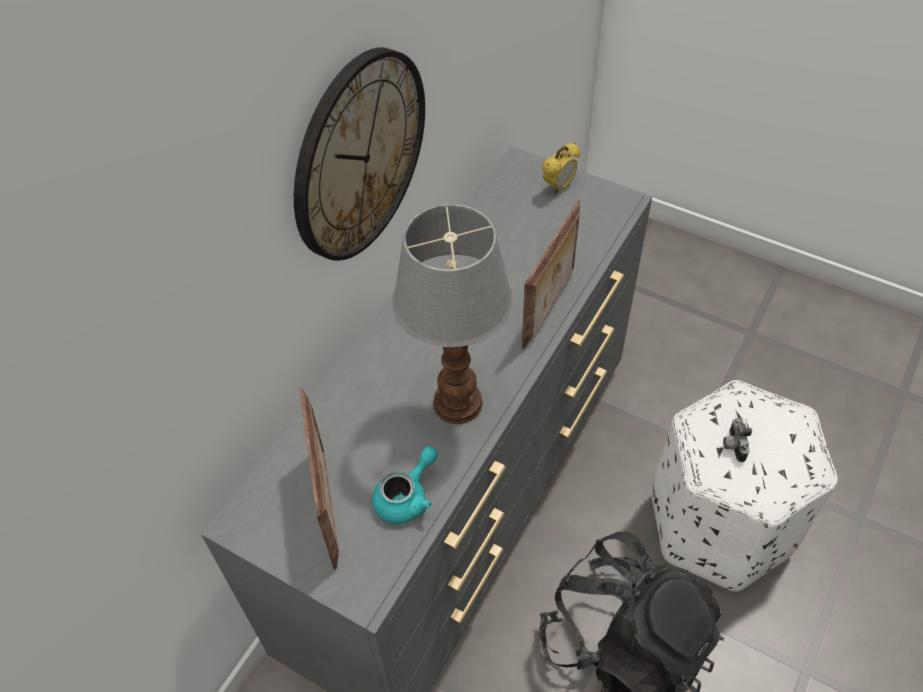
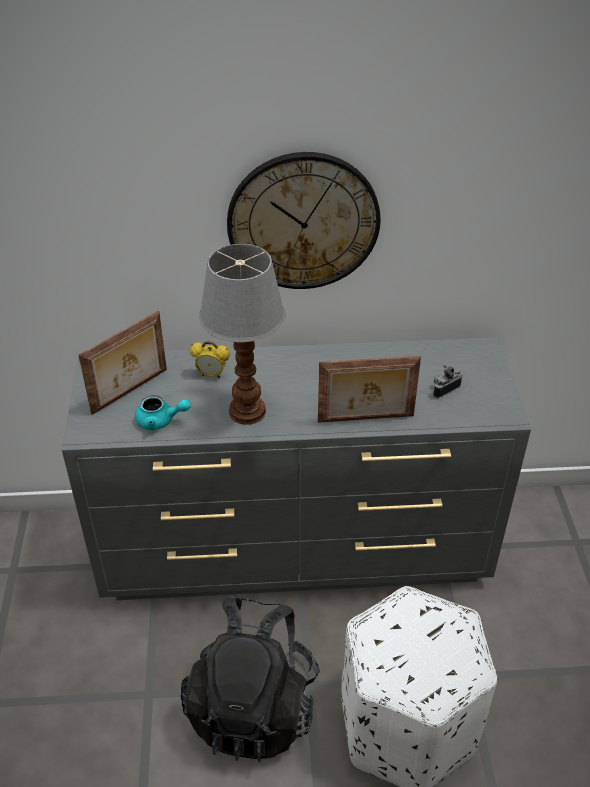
camera: 55 degrees right, 10 degrees down
(559, 186) = (484, 376): alarm clock -> alarm clock (211, 375)
(732, 445) = (408, 633): camera -> camera (444, 389)

